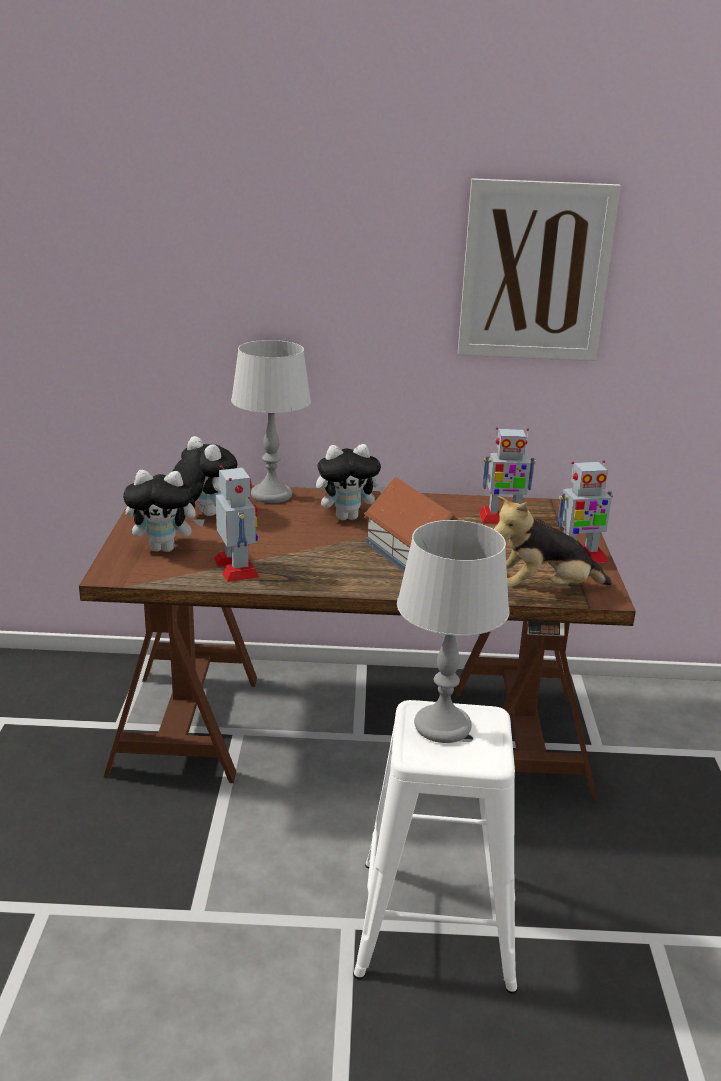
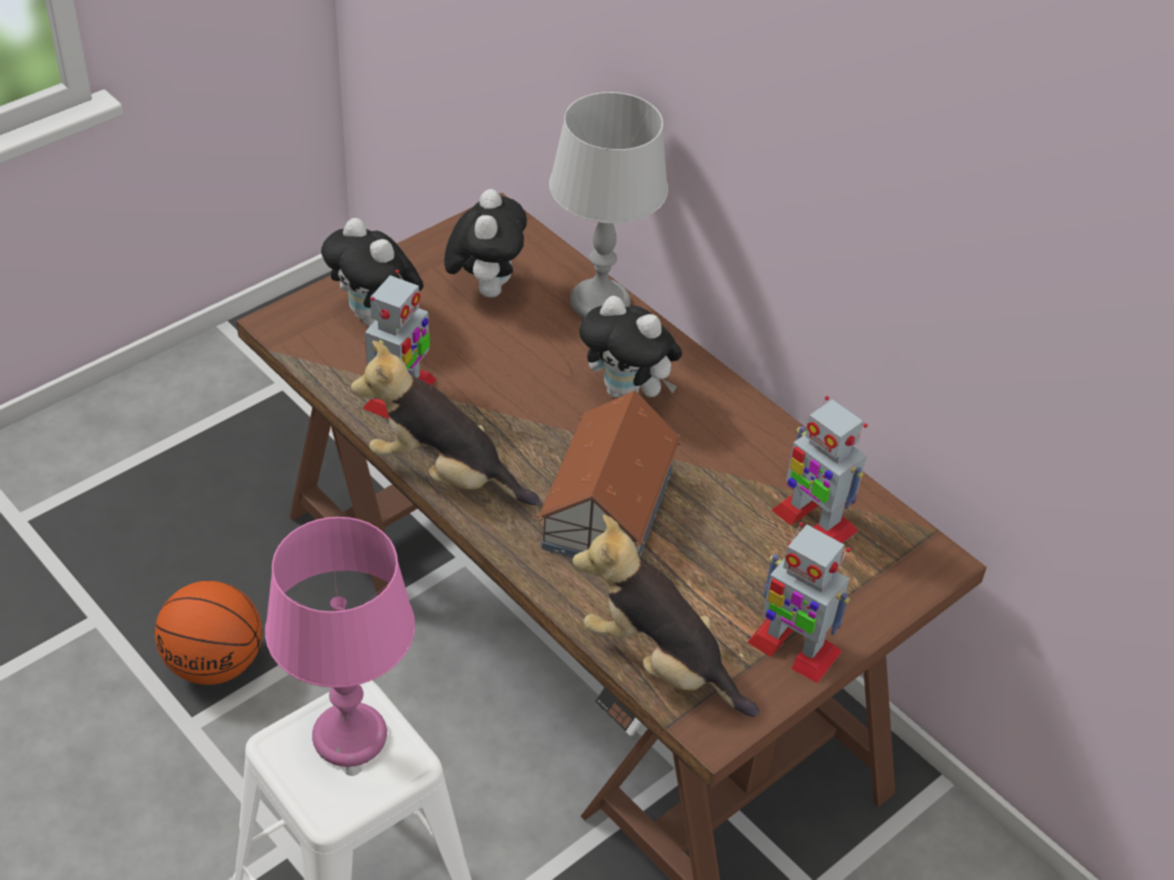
camera: 45 degrees right, 20 degrees up
(164, 873) = (215, 663): none -> basketball
(319, 583) = (444, 473): none -> plush toy
(441, 726) = (349, 736): grey table lamp -> pink table lamp
(535, 272) = (980, 196): picture -> none

